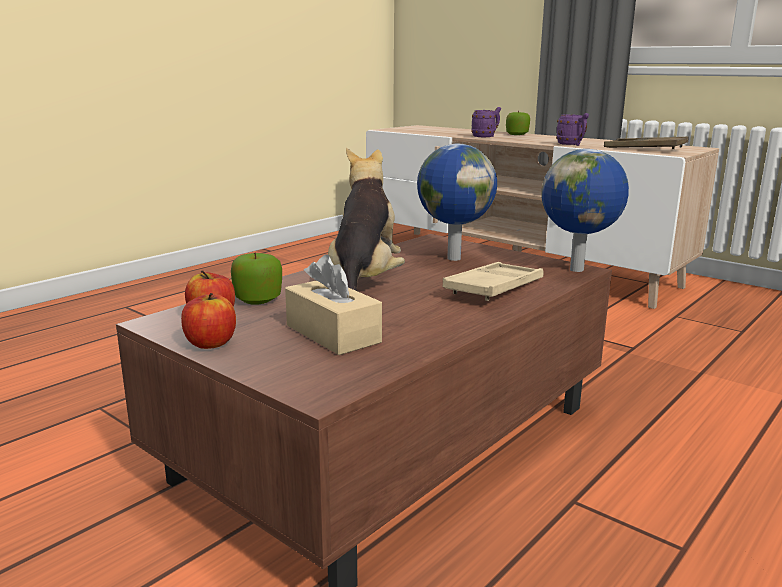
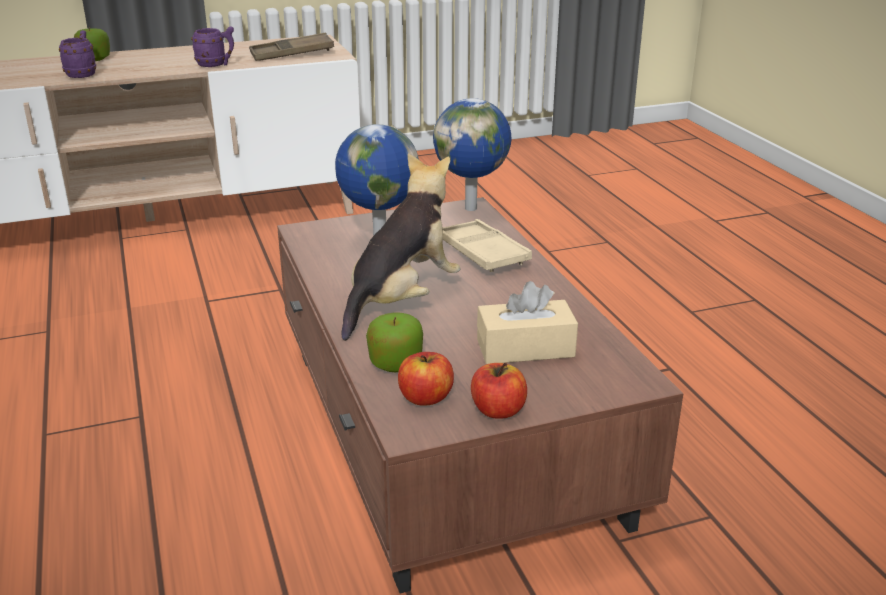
camera: 60 degrees left, 10 degrees up
(364, 282) = (402, 300): plush toy -> plush toy turned 90 degrees clockwise

